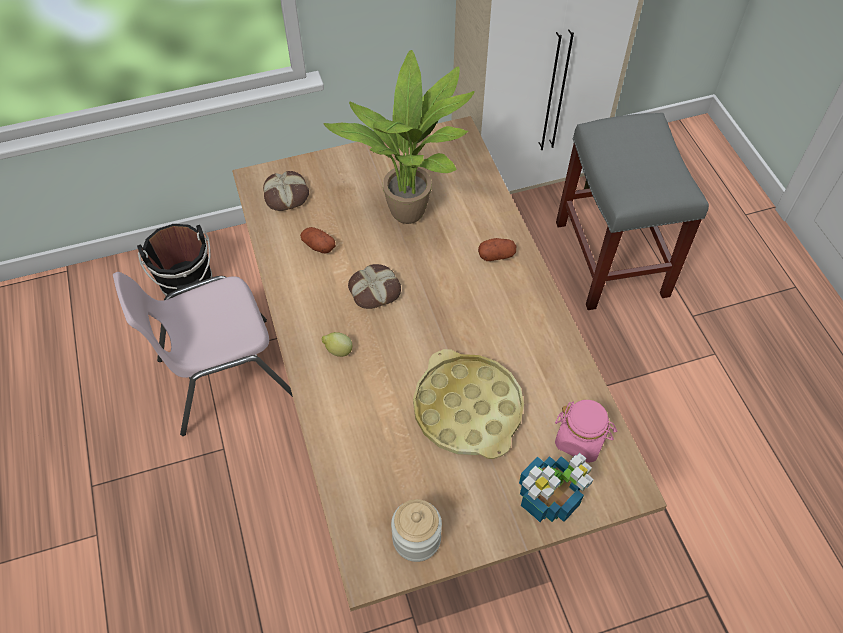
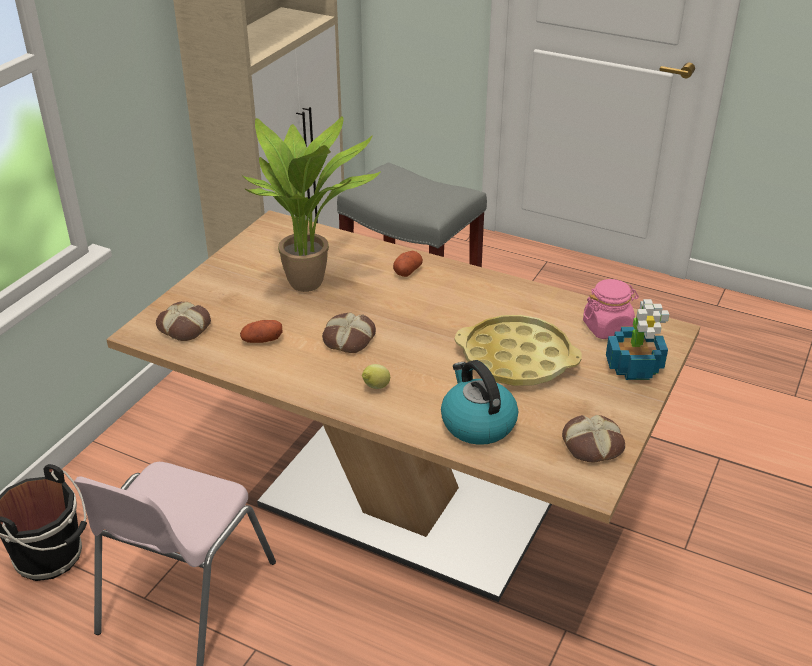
camera: 45 degrees left, 20 degrees down
(364, 443) = (477, 423): none -> kettle
(416, 539) = (592, 446): jar -> bread

